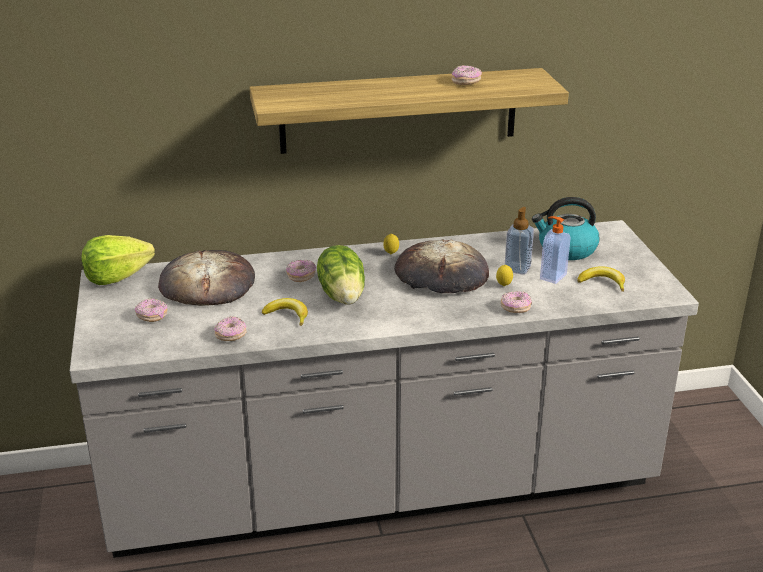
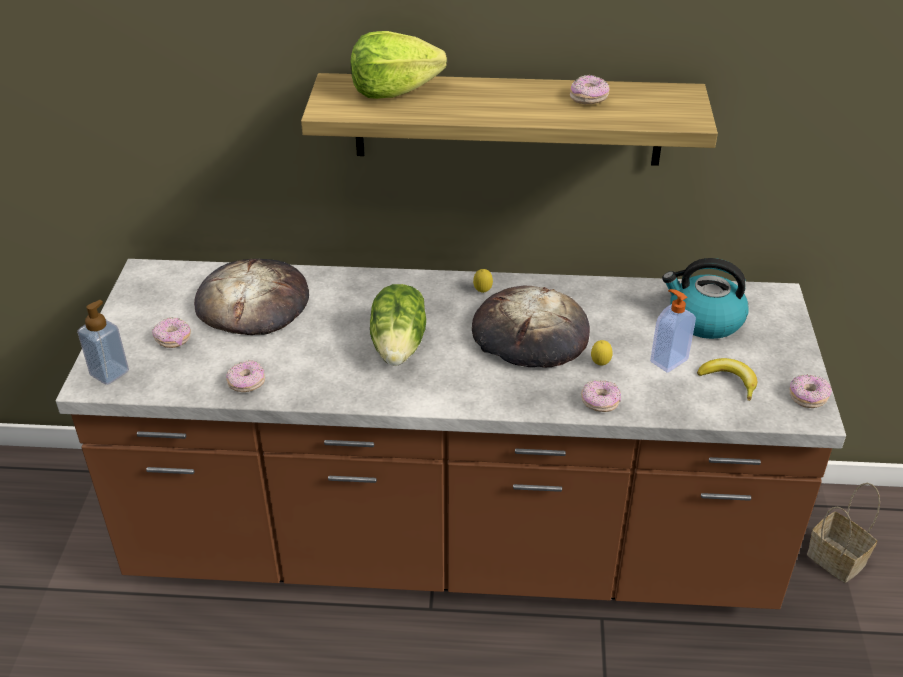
camera: 15 degrees right, 10 degrees up
(117, 277) = (159, 276): lettuce -> lettuce (393, 91)
(287, 315) = (323, 365): banana -> none
(301, 276) = (363, 309): donut -> donut (807, 397)
(381, 486) = (451, 544): grey counter -> brown counter
(517, 268) = (628, 340): soap dispenser -> soap dispenser (109, 373)
(681, 443) = (833, 559): none -> basket

